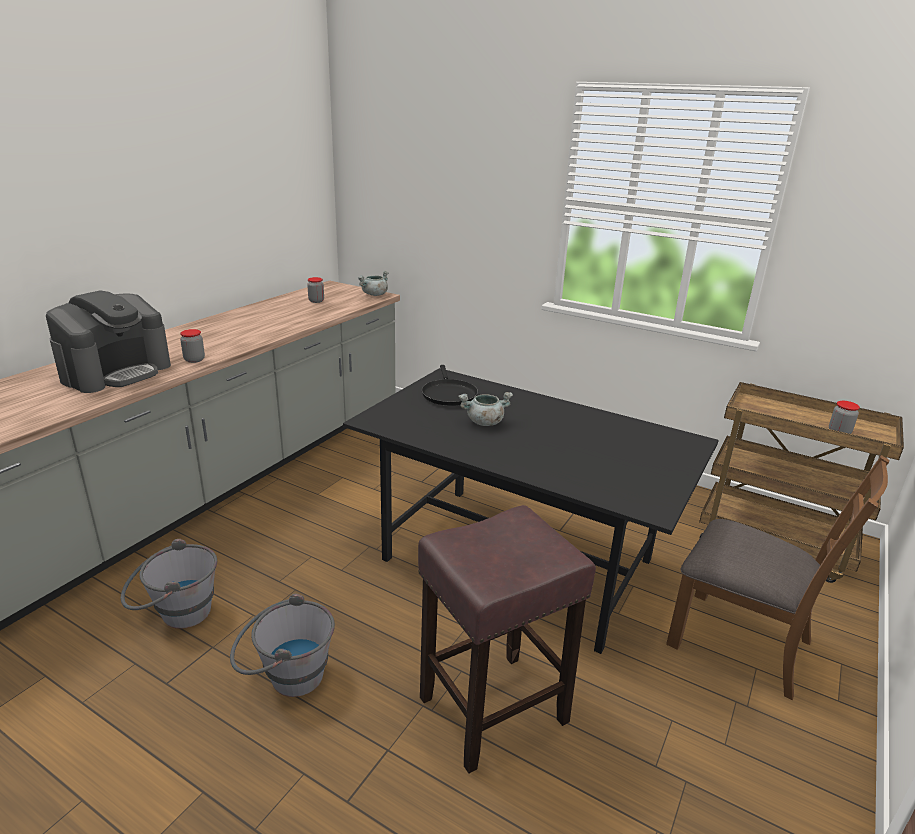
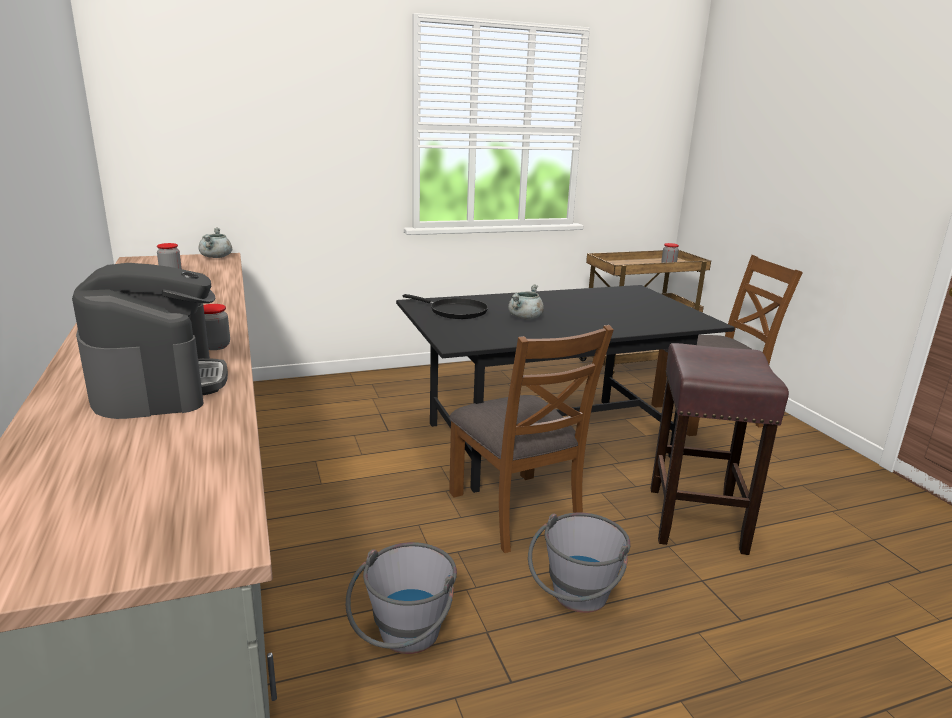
camera: 50 degrees left, 5 degrees down
(381, 592) = (516, 510): none -> brown chair

